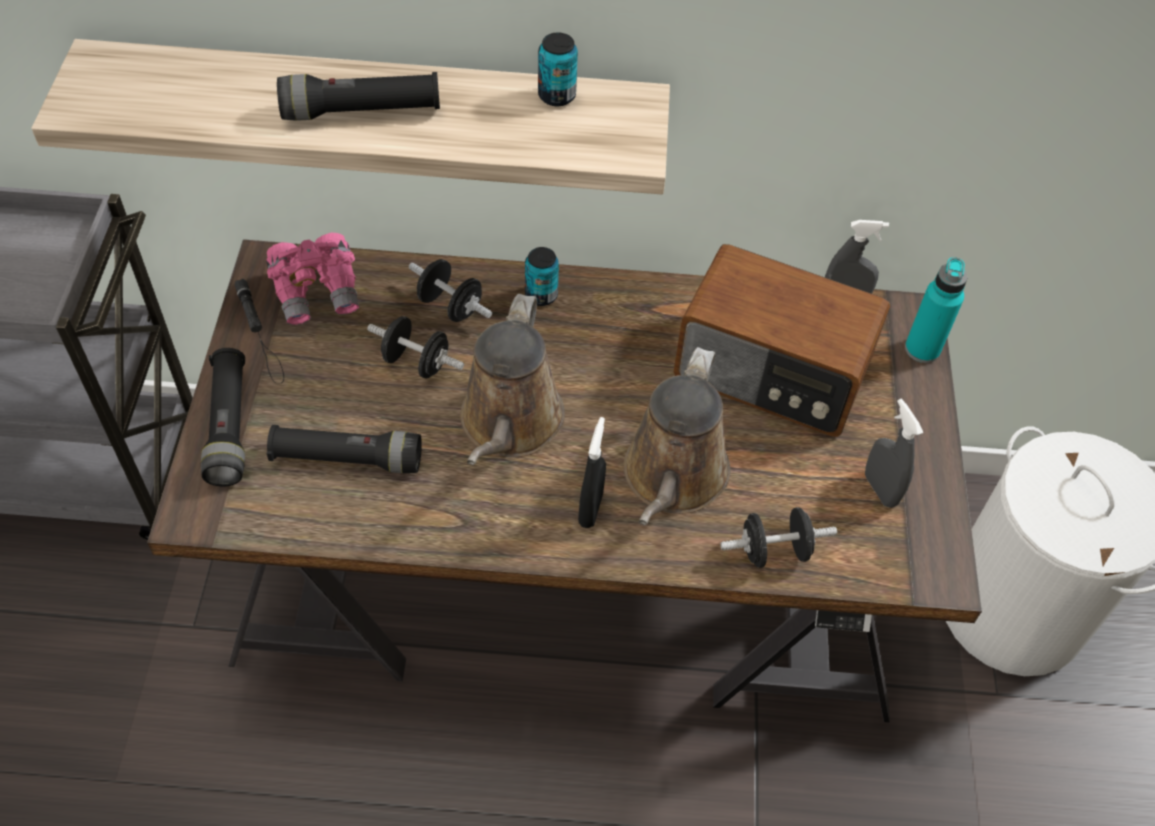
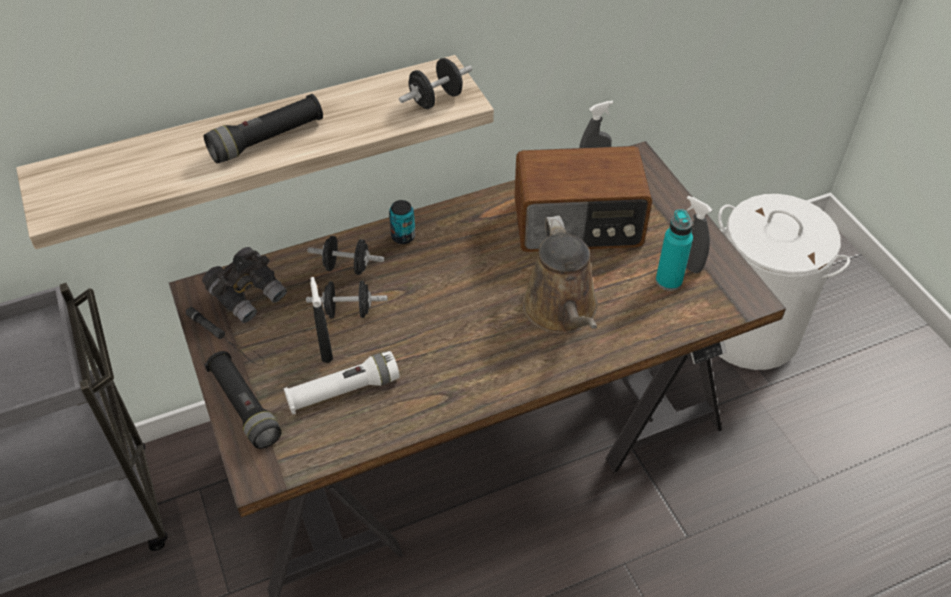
camera: 25 degrees left, 5 degrees down
(318, 292) = (248, 295): pink binoculars -> grey binoculars
(347, 459) = (343, 391): black flashlight -> white flashlight
(509, 425) = (437, 324): brown watering can -> none
(556, 96) = (390, 85): can -> none
(590, 508) = (523, 351): black spray bottle -> black spray bottle (325, 350)
(774, 551) = (649, 326): black dumbbell -> black dumbbell (436, 99)
(922, 349) = (655, 176): turquoise bottle -> turquoise bottle (668, 281)

